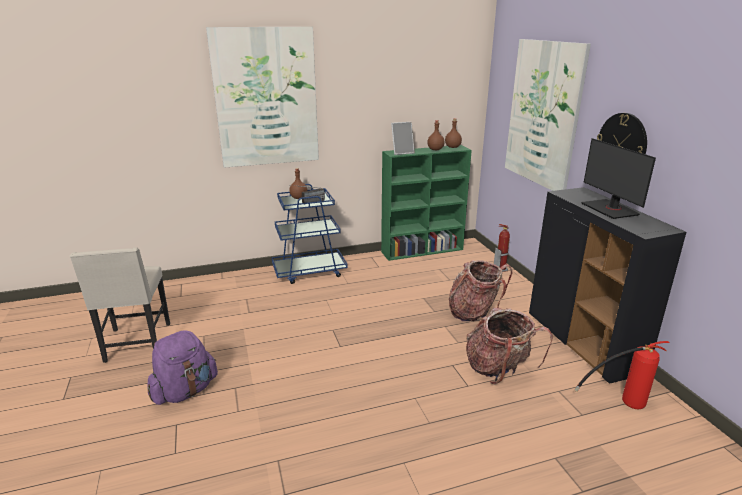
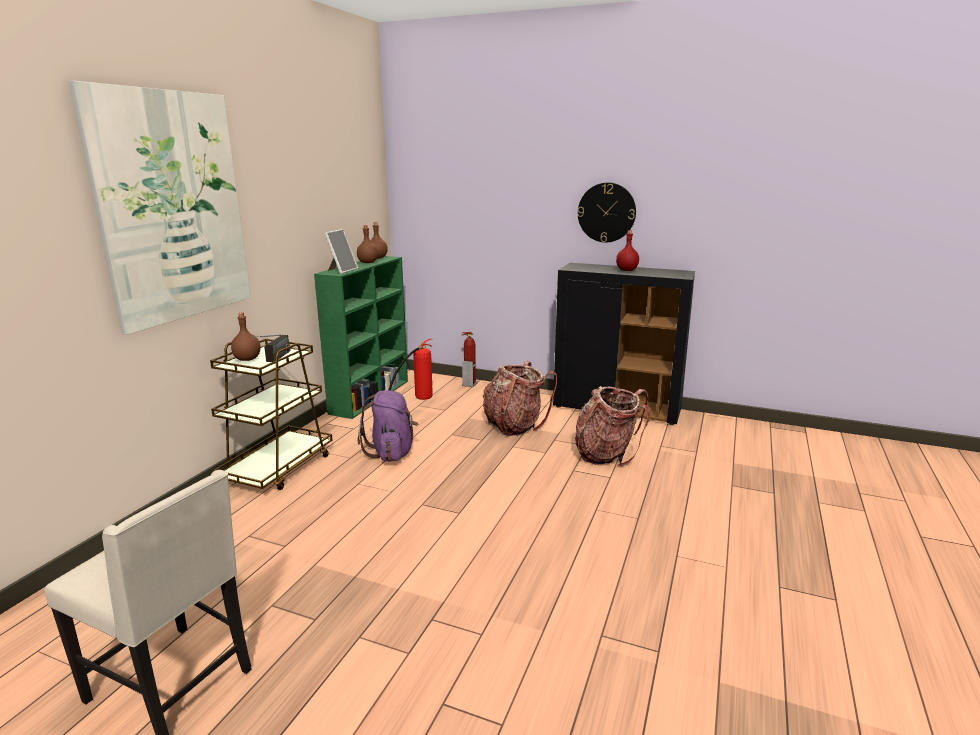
camera: 50 degrees left, 5 degrees down
(185, 391) = (380, 669): purple backpack -> purple backpack (391, 453)
(310, 271) = (278, 468): blue cart -> brown cart
(543, 114) = (492, 201): picture -> none
(610, 209) = (627, 270): monitor -> red bottle
(620, 403) = (698, 433): fire extinguisher -> fire extinguisher (416, 400)

